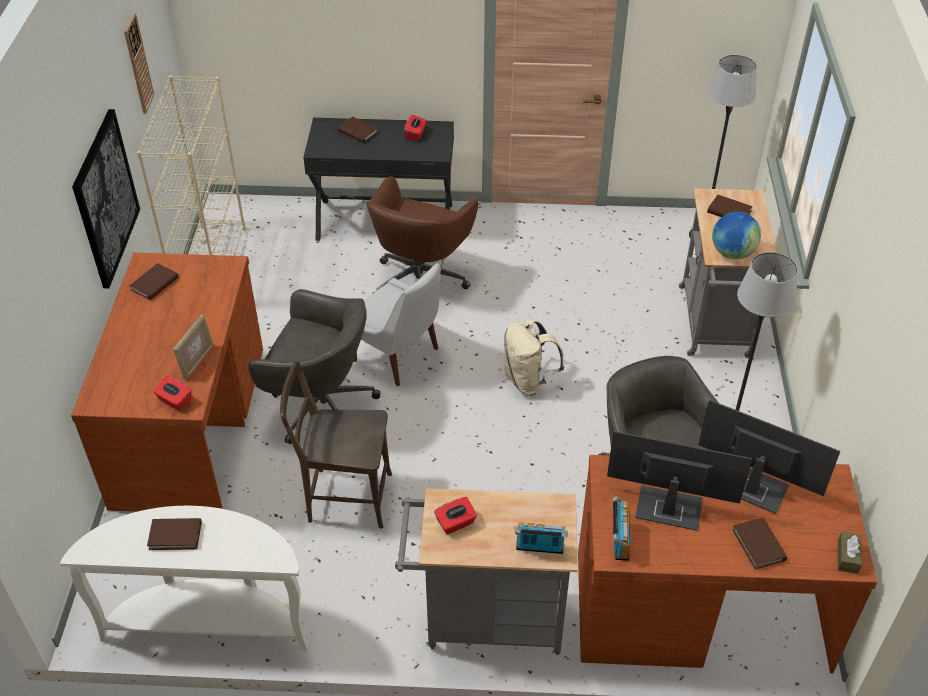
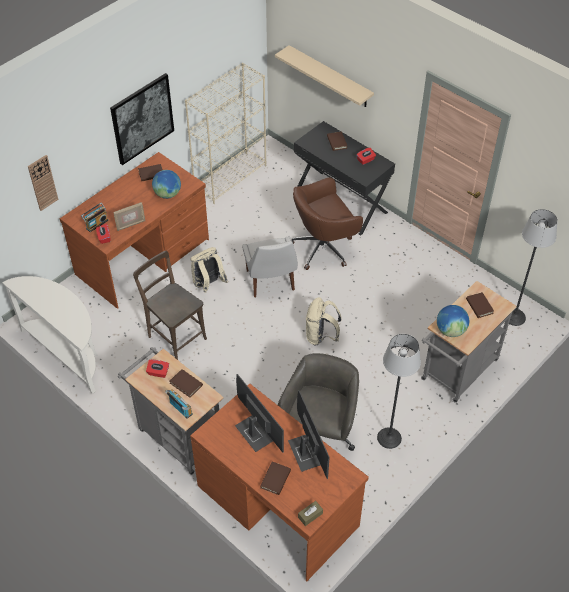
camera: 40 degrees right, 5 degrees up
(138, 64) = (210, 52): wall clock -> wall clock (42, 183)
(175, 535) = (52, 300): brown book -> brown book (186, 384)
(208, 296) = (167, 194): none -> globe
(311, 40) = (330, 77): none -> beige shelf
(320, 407) = (208, 284): grey office chair -> beige backpack
(619, 540) = (216, 430): radio -> radio (96, 224)

